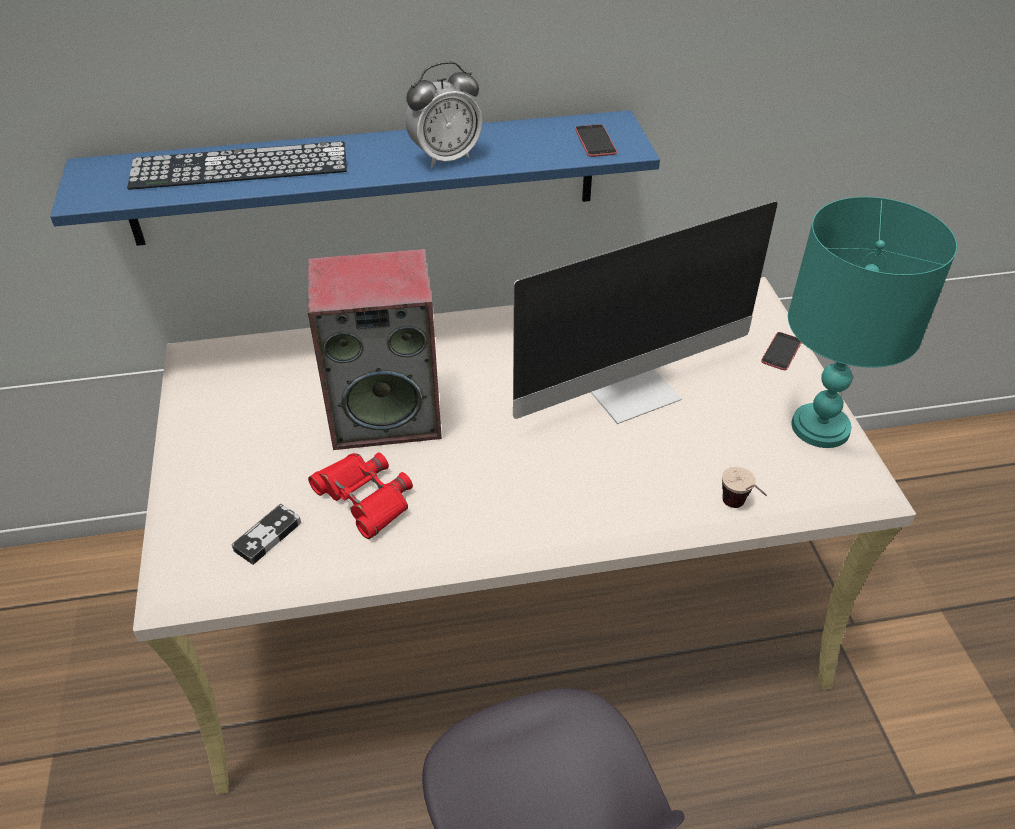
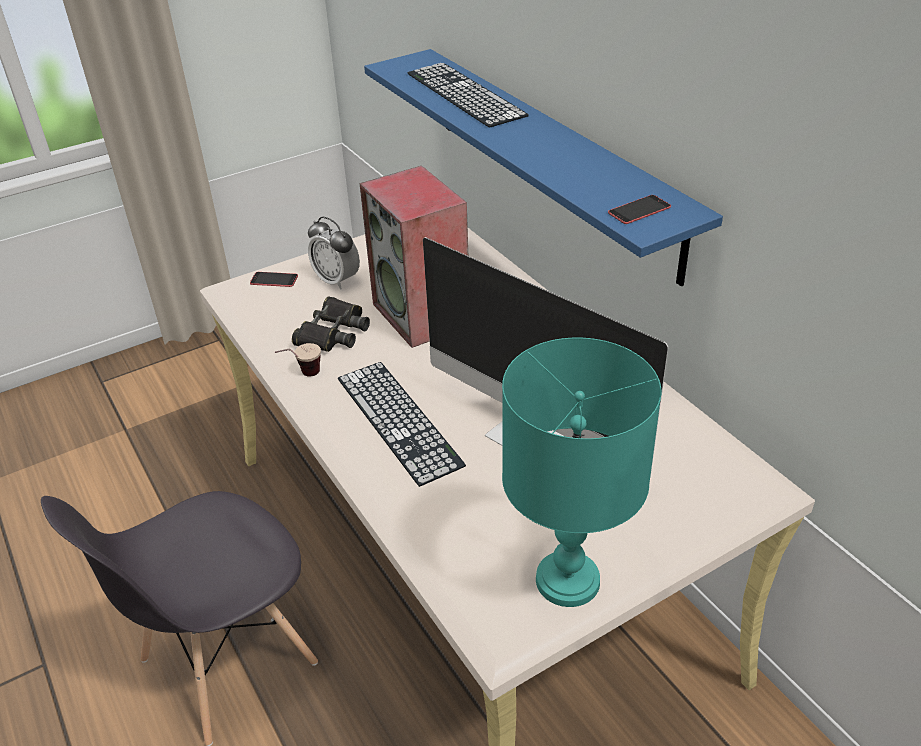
camera: 70 degrees right, 5 degrees down
(268, 536) = (282, 306): game controller -> none
(364, 498) = (333, 332): red binoculars -> black binoculars
(445, 157) = (545, 155): alarm clock -> alarm clock (337, 280)
(561, 480) = (398, 420): none -> keyboard
(740, 510) = (417, 538): cup -> cup (302, 376)
(781, 351) = (672, 529): phone -> phone (274, 280)

